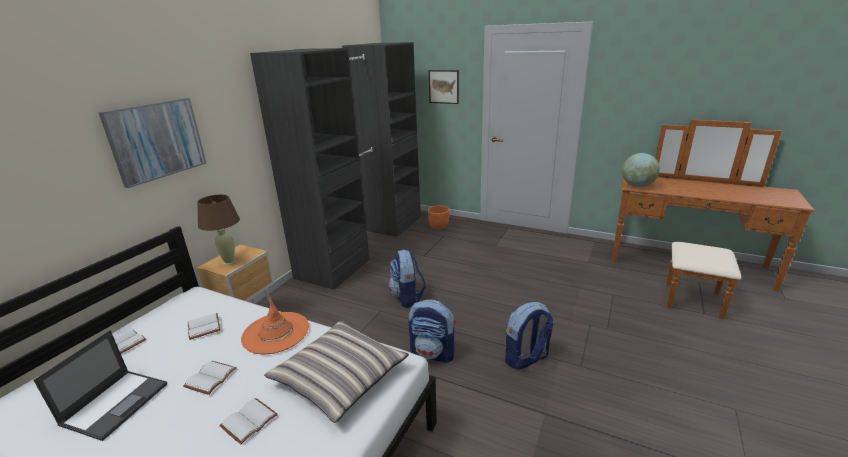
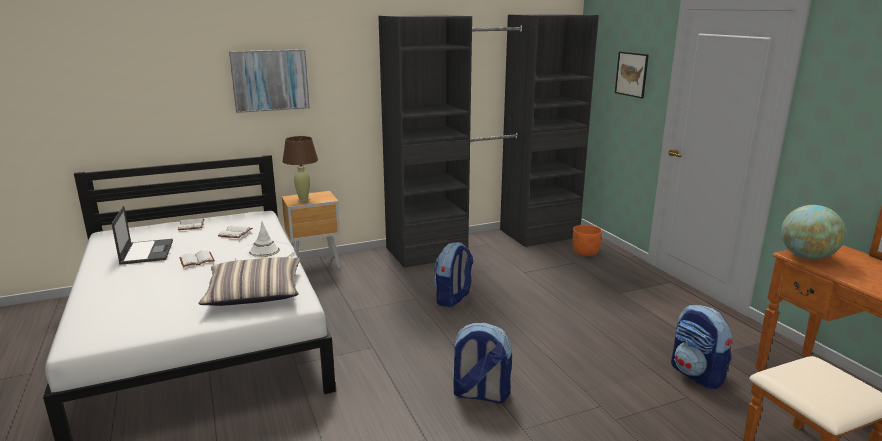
camera: 40 degrees right, 5 degrees down
(116, 403) = (147, 252): laptop -> laptop turned 75 degrees counterclockwise
(249, 420) = (180, 288): white book -> none
(275, 332) = (264, 253): orange hat -> white hat
(433, 353) = (407, 348): backpack -> backpack (697, 375)

